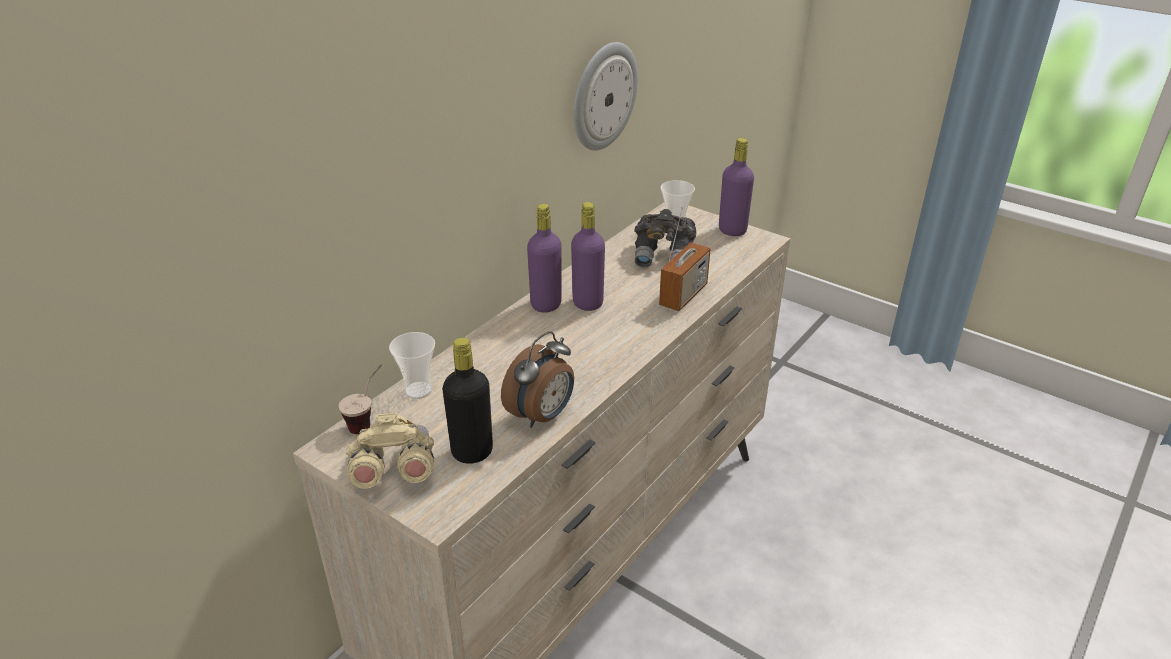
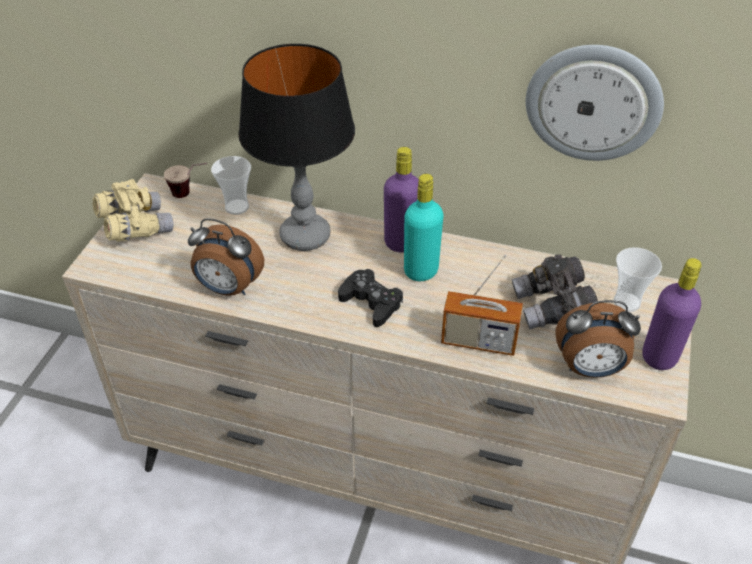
camera: 70 degrees right, 10 degrees up
(472, 452) = (169, 261): black bottle -> none
(497, 355) = (304, 236): none -> table lamp
(588, 303) = (421, 271): purple bottle -> turquoise bottle
(611, 336) = (371, 302): none -> black game controller
(732, 258) = (590, 369): none -> alarm clock

